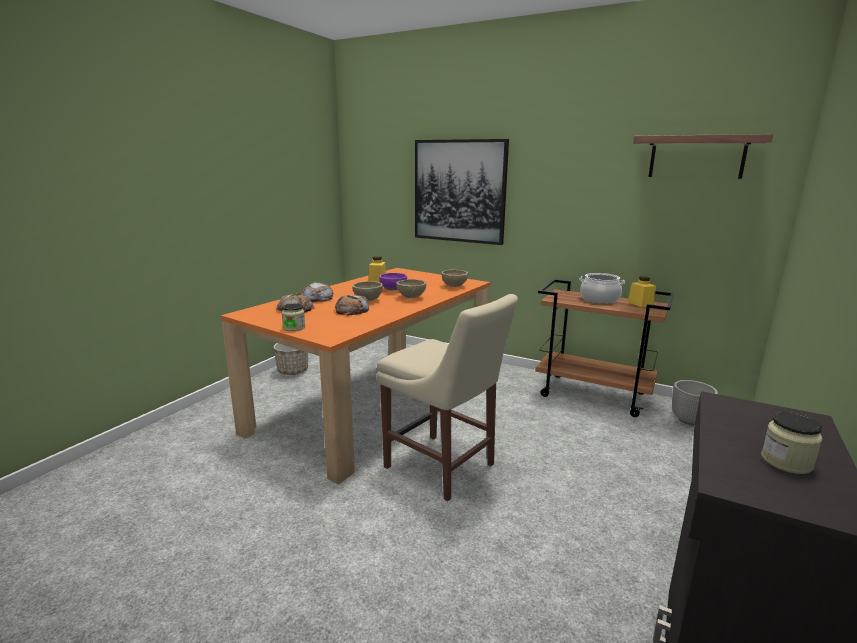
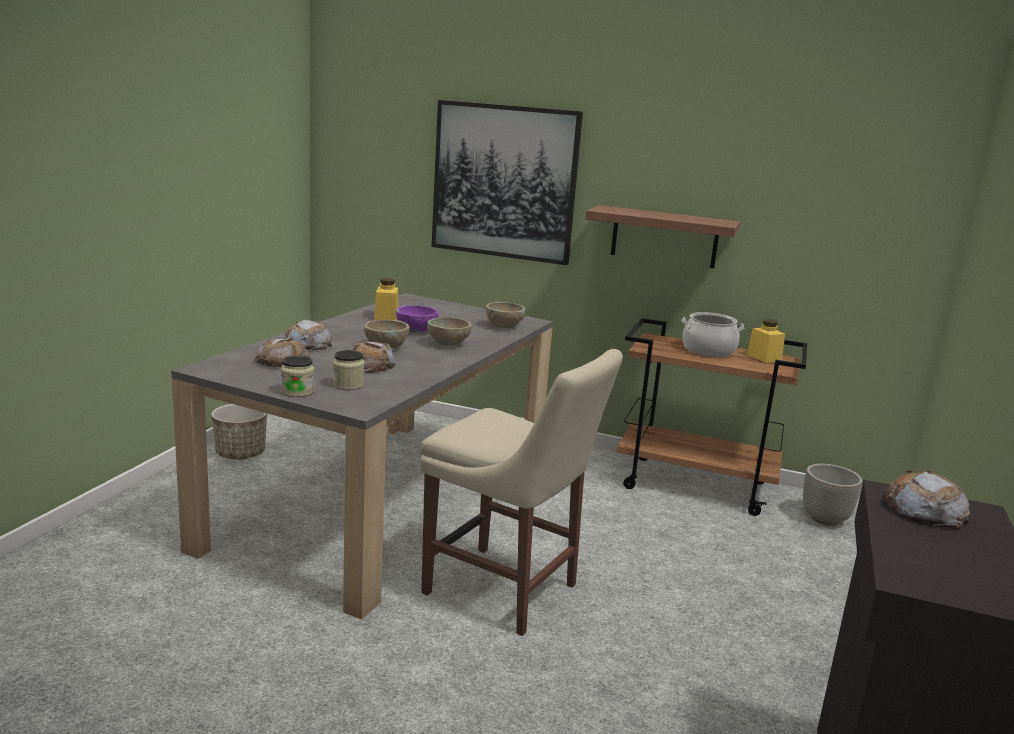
camera: 10 degrees left, 0 degrees up
(375, 402) = (384, 500): orange dining table -> grey dining table
(696, 157) = (841, 160): shelf -> shelf (664, 237)
(754, 418) = (924, 510): none -> bread
(786, 462) = (960, 556): jar -> jar (348, 385)

